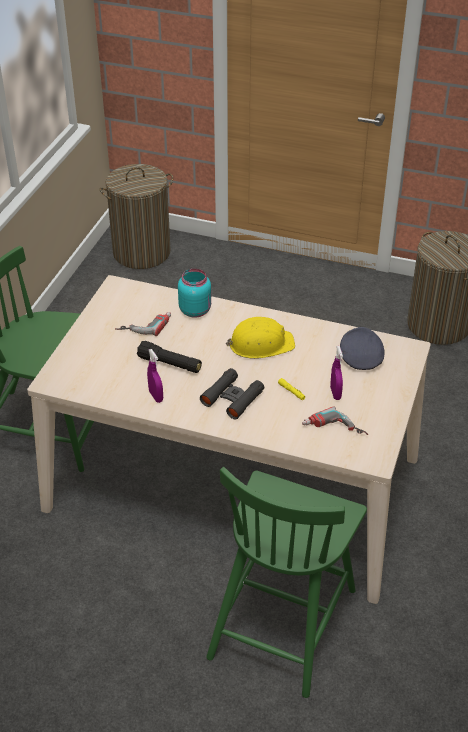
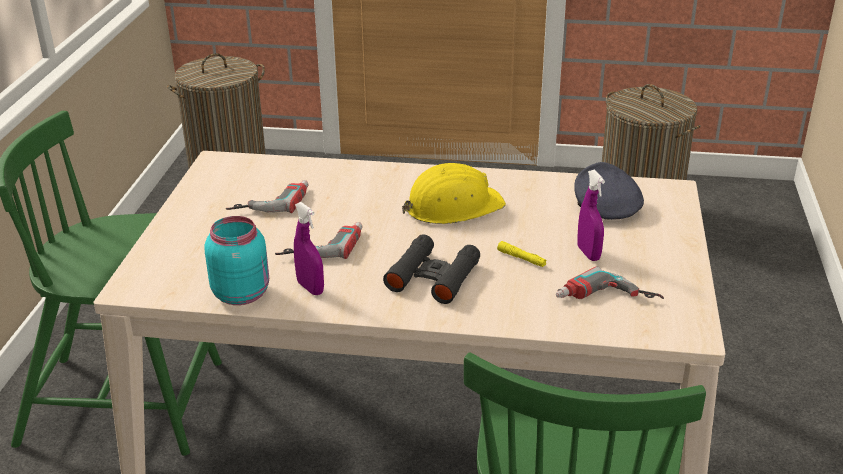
camera: 10 degrees left, 10 degrees down
(170, 364) = (321, 245): black flashlight -> power drill
(195, 310) = (343, 177): turquoise jar -> turquoise jar (242, 293)

